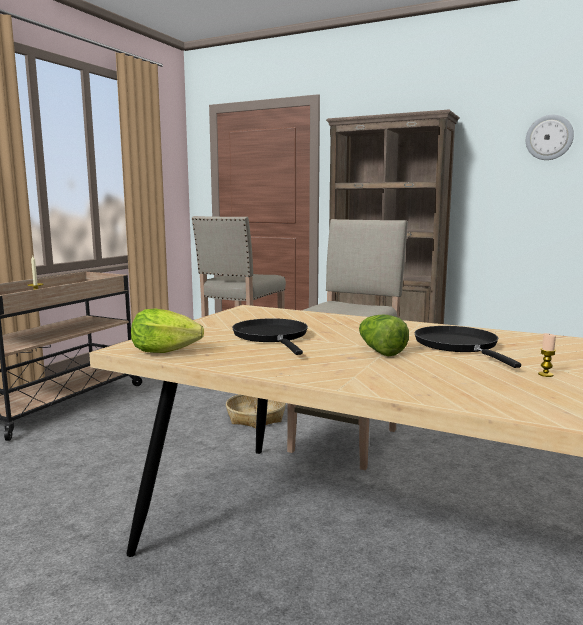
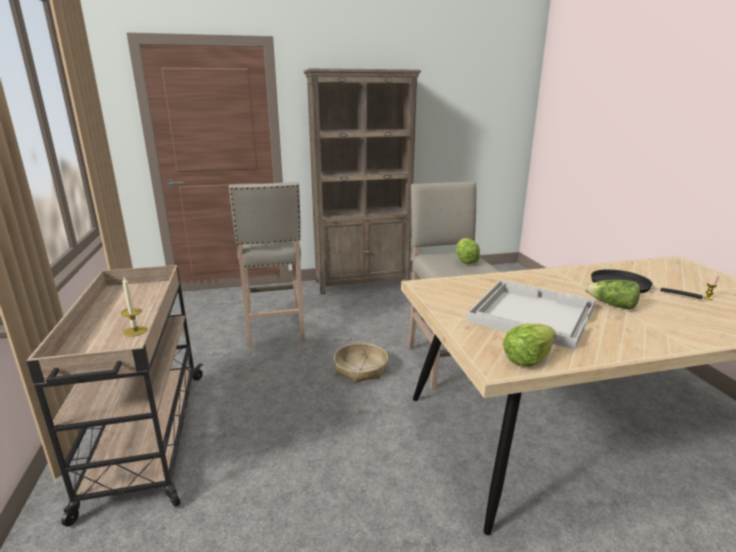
camera: 40 degrees left, 10 degrees up
(272, 337) = (531, 314): black frying pan -> white tray
(357, 309) = (465, 261): none -> lettuce
(549, 137) = (469, 93): wall clock -> none

